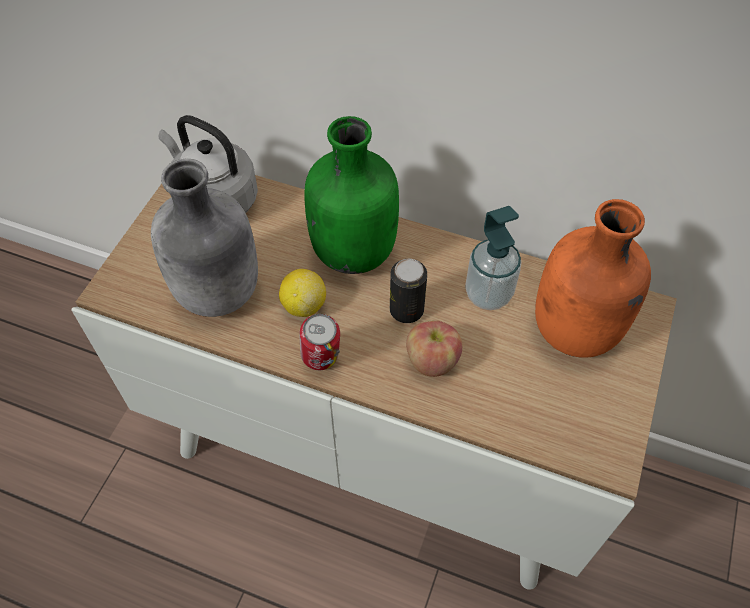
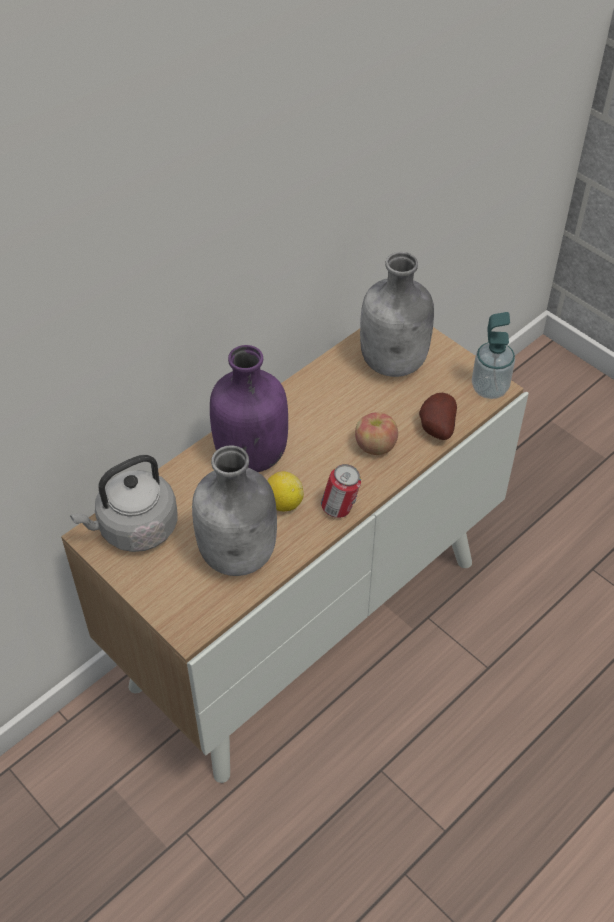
camera: 65 degrees left, 5 degrees down
(354, 250) = (250, 454): green bottle -> purple bottle
(406, 310) = (324, 444): can -> none
(488, 294) = (338, 393): soap dispenser -> soap dispenser (489, 388)
(498, 414) = (435, 428): none -> potato
(575, 332) = (395, 362): orange bottle -> grey bottle

